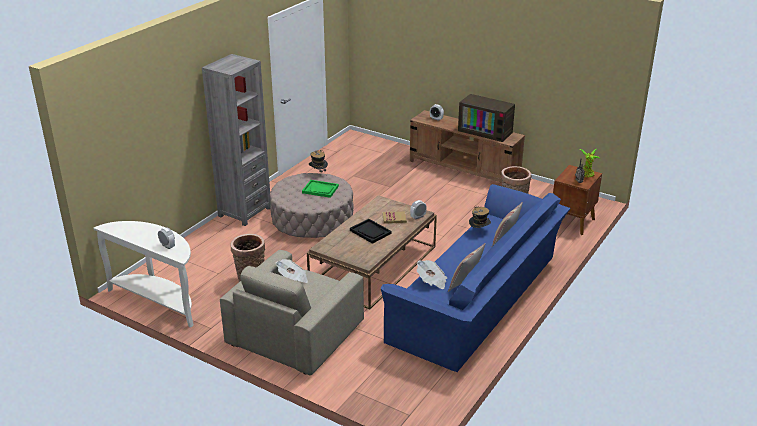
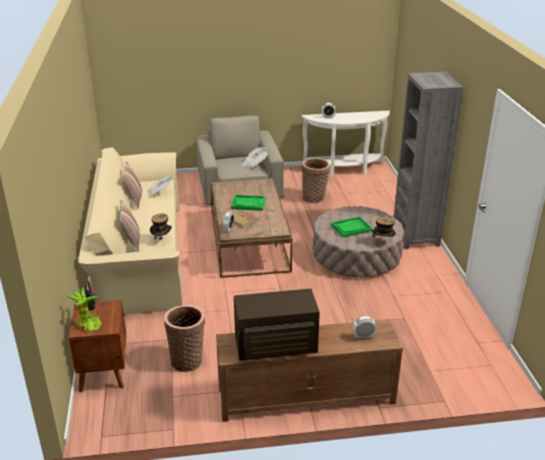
camera: 140 degrees right, 0 degrees up
(370, 232) = (248, 204): black tray -> green tray
(480, 300) = (138, 252): blue sofa -> beige sofa

